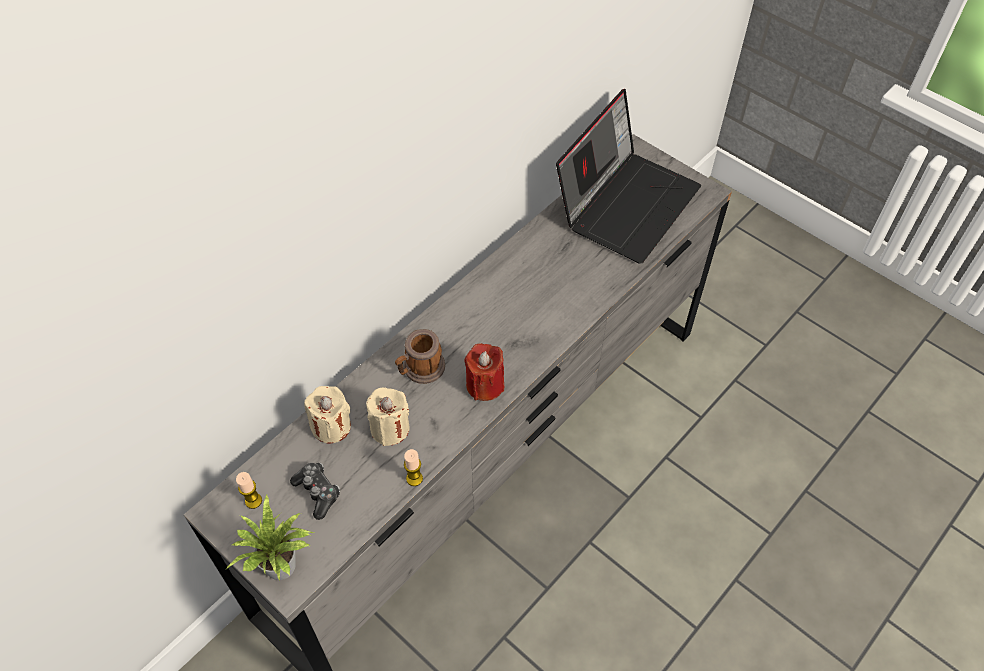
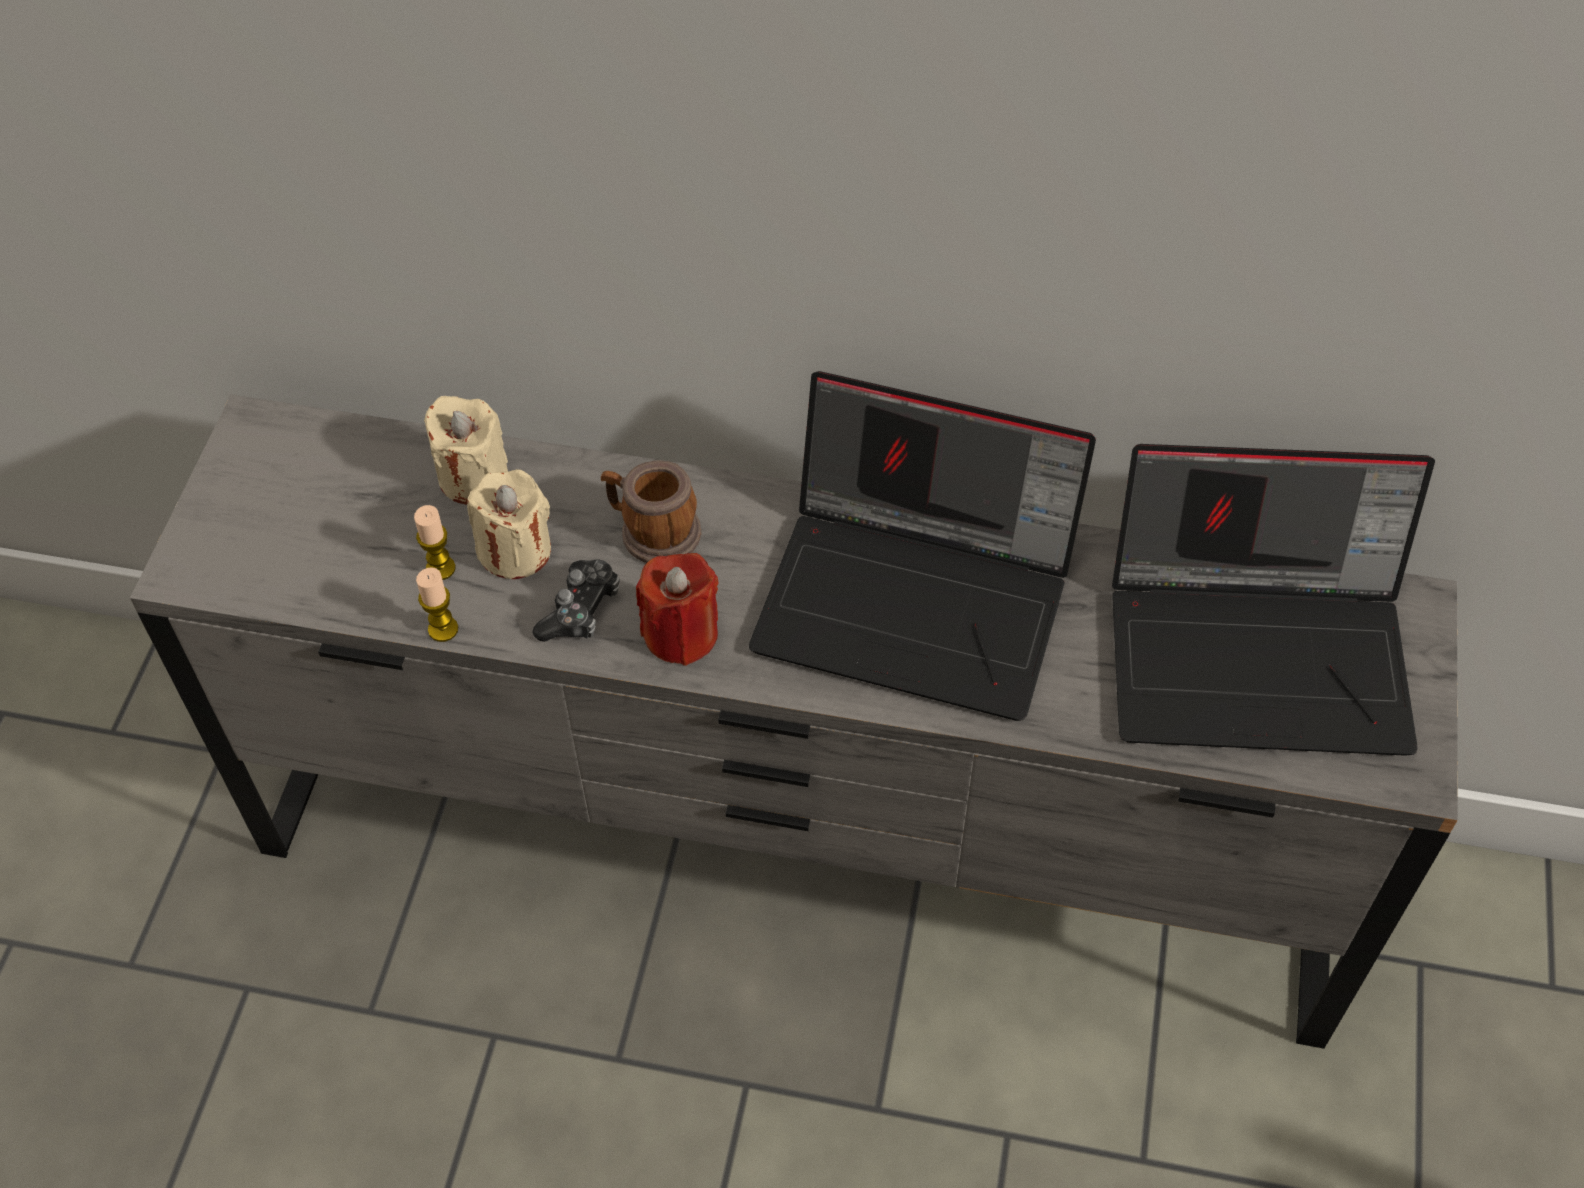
camera: 60 degrees right, 0 degrees up
(253, 501) = (293, 457): candle -> candle (440, 568)
(284, 568) = (205, 551): potted plant -> none
(318, 492) = (350, 523): game controller -> game controller (580, 610)
(527, 292) = (920, 599): none -> laptop

